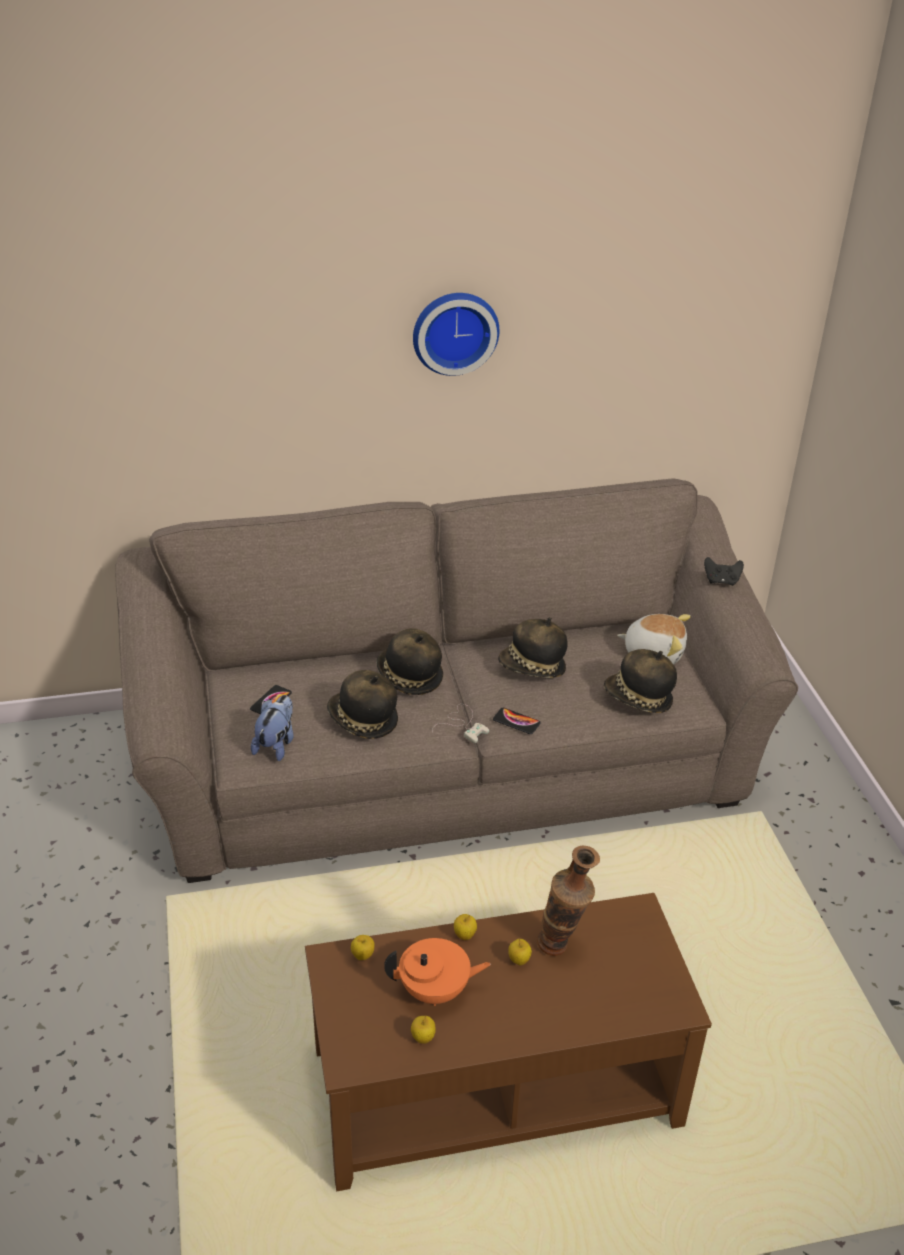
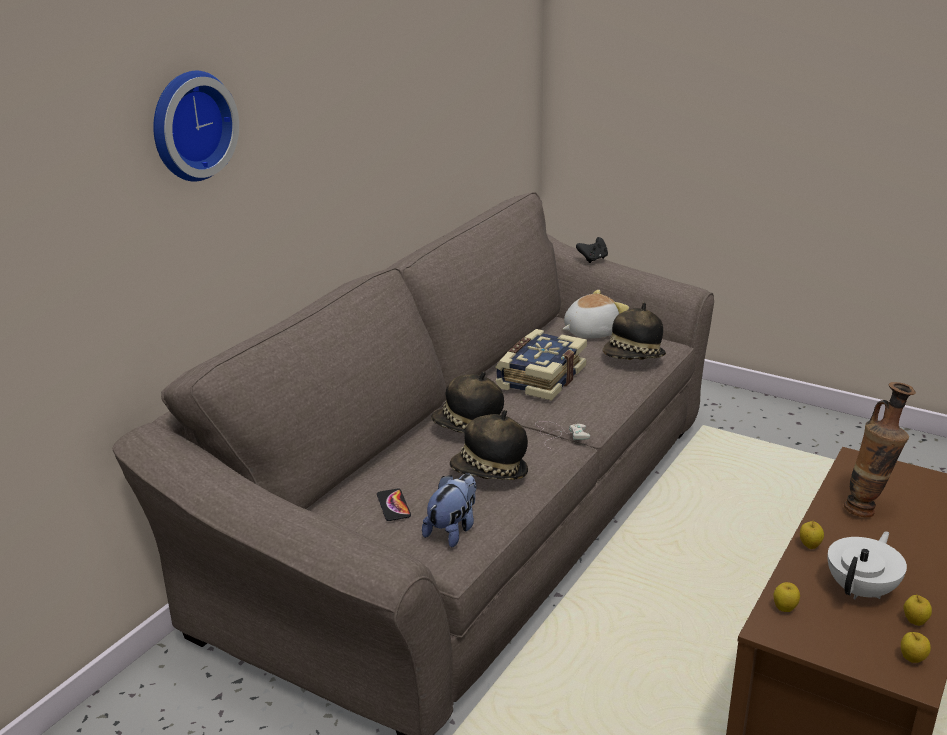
camera: 45 degrees left, 10 degrees down
(276, 744) = (453, 530): plush toy -> plush toy turned 60 degrees clockwise
(435, 990) = (862, 589): orange teapot -> white teapot
(454, 331) = (351, 89): wall clock -> wall clock (189, 125)
(516, 721) = (588, 412): phone -> none
(518, 961) = (863, 534): apple -> apple (912, 660)
(532, 668) = (539, 378): hat -> book

